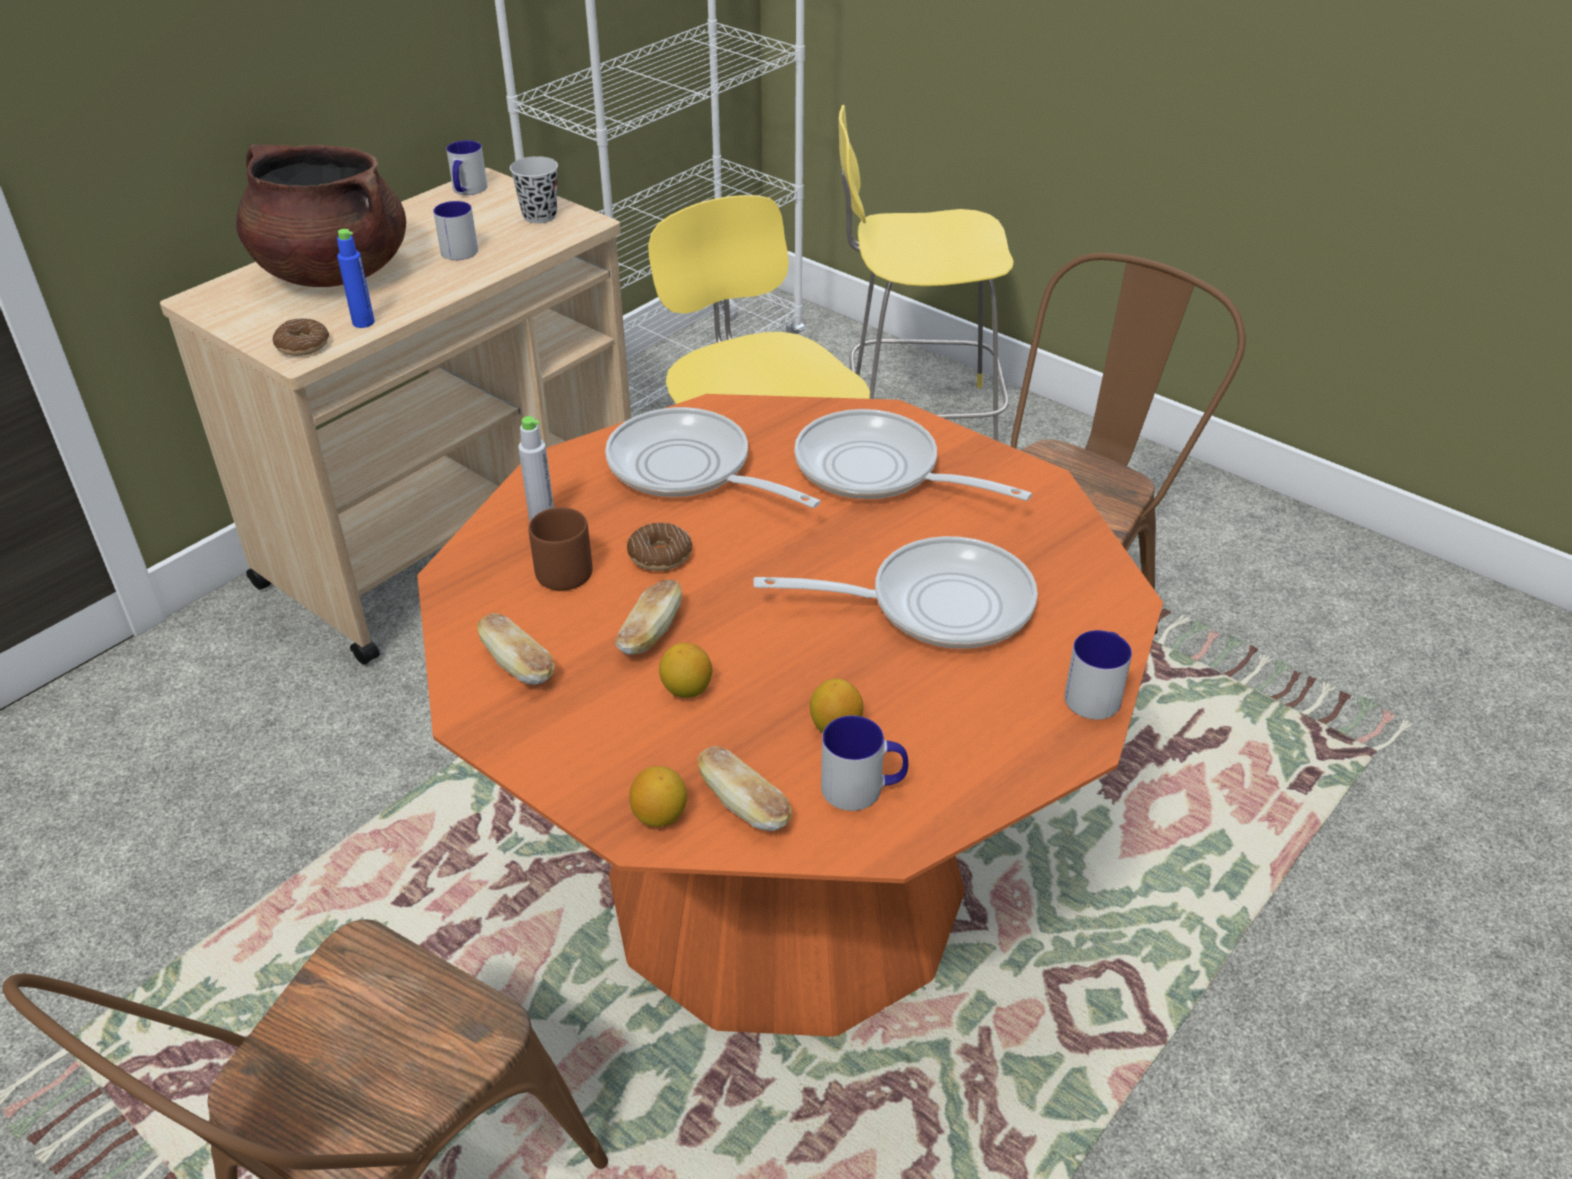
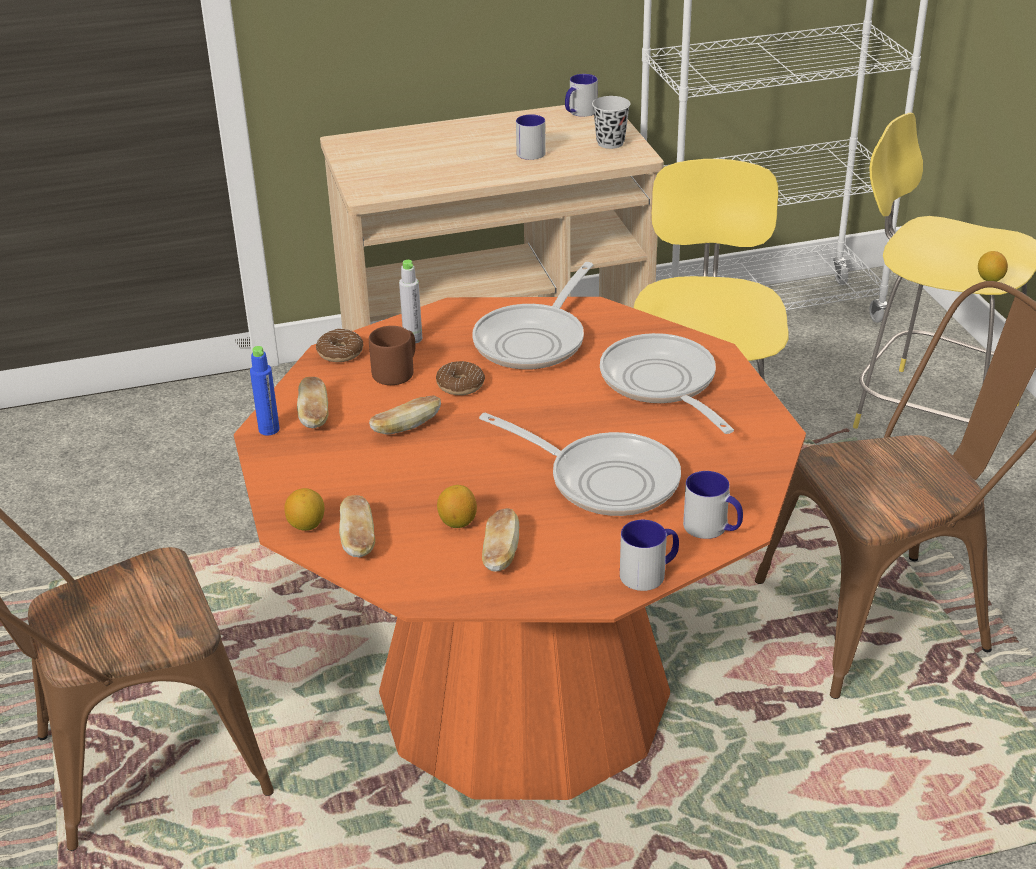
camera: 35 degrees right, 5 degrees down
(302, 345) = (374, 187): donut -> donut (340, 352)
(332, 272) = (437, 146): brown cooking pot -> none
(363, 322) = (424, 183): blue bottle -> blue bottle (269, 429)
(687, 689) = (393, 466): lemon -> lemon (990, 279)
(688, 470) = (534, 340): frying pan -> frying pan turned 135 degrees counterclockwise
(863, 788) = (436, 561): mug -> mug (712, 528)
(923, 744) = (500, 554): none -> bread

